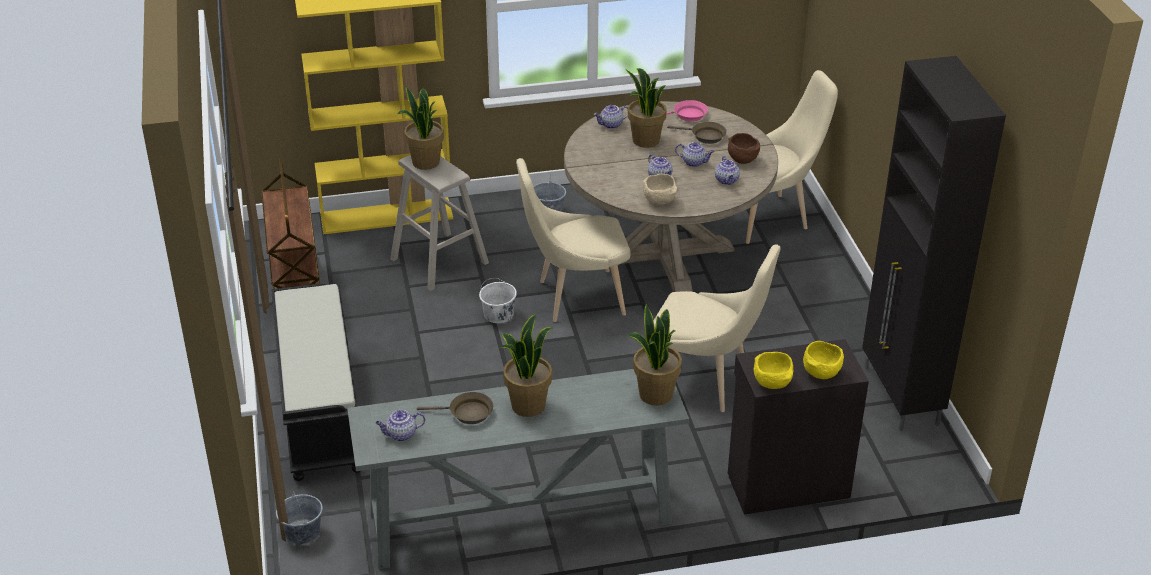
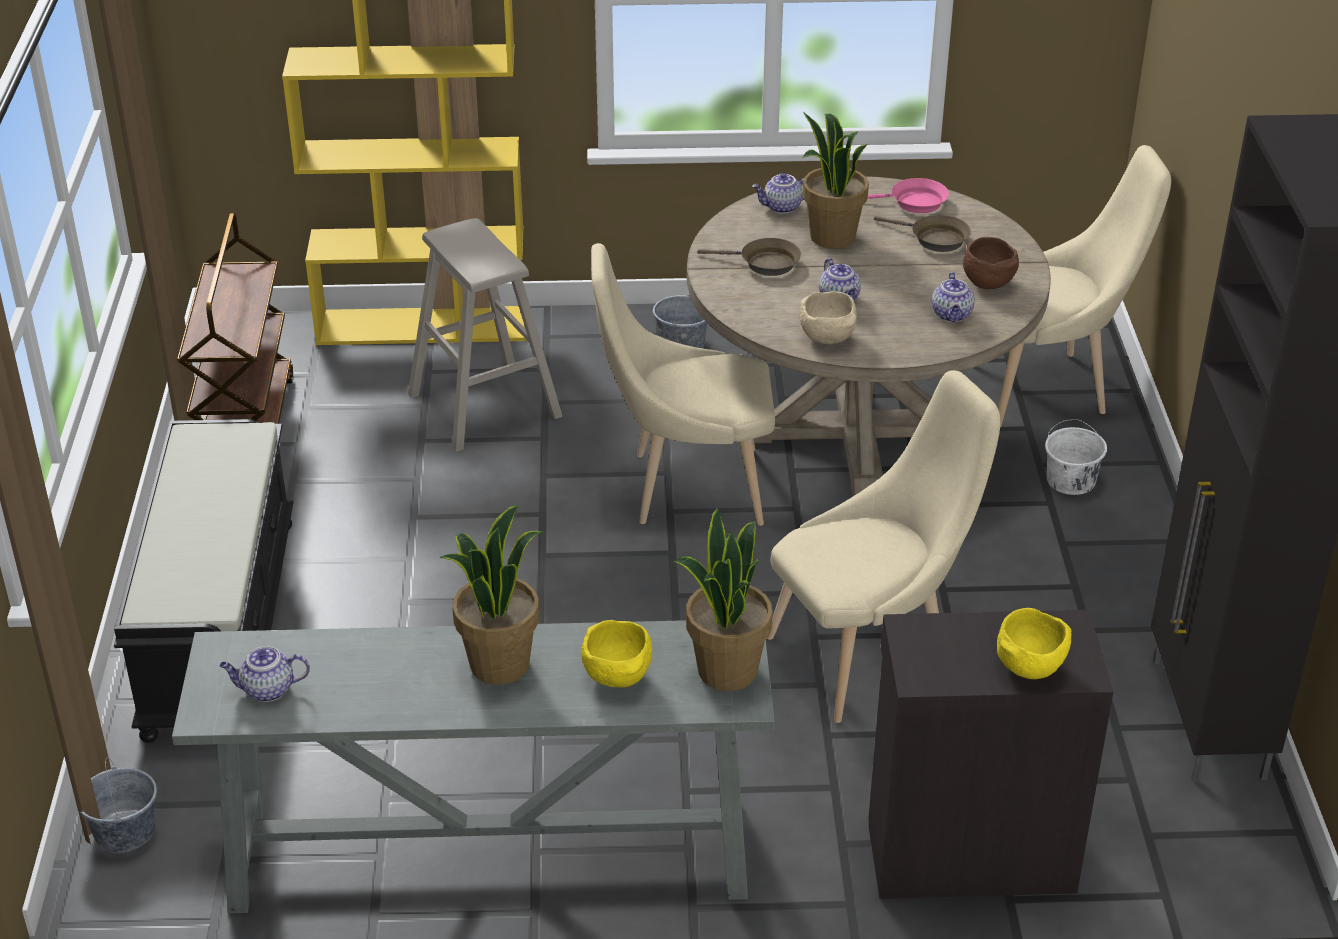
camera: 10 degrees right, 0 degrees up
(425, 162) = (463, 240): potted plant -> none
(467, 413) = (391, 665): brown frying pan -> brown frying pan (764, 263)
(499, 314) = (554, 502): white bucket -> white bucket (1071, 481)
(694, 162) = (904, 280): teapot -> none
(706, 382) = (869, 655): beige chair -> beige chair turned 60 degrees counterclockwise
(773, 383) = (936, 676): yellow bowl -> yellow bowl (619, 677)

